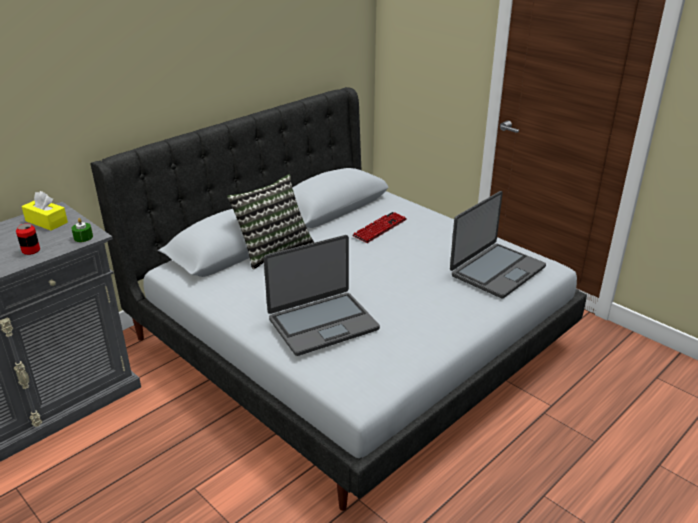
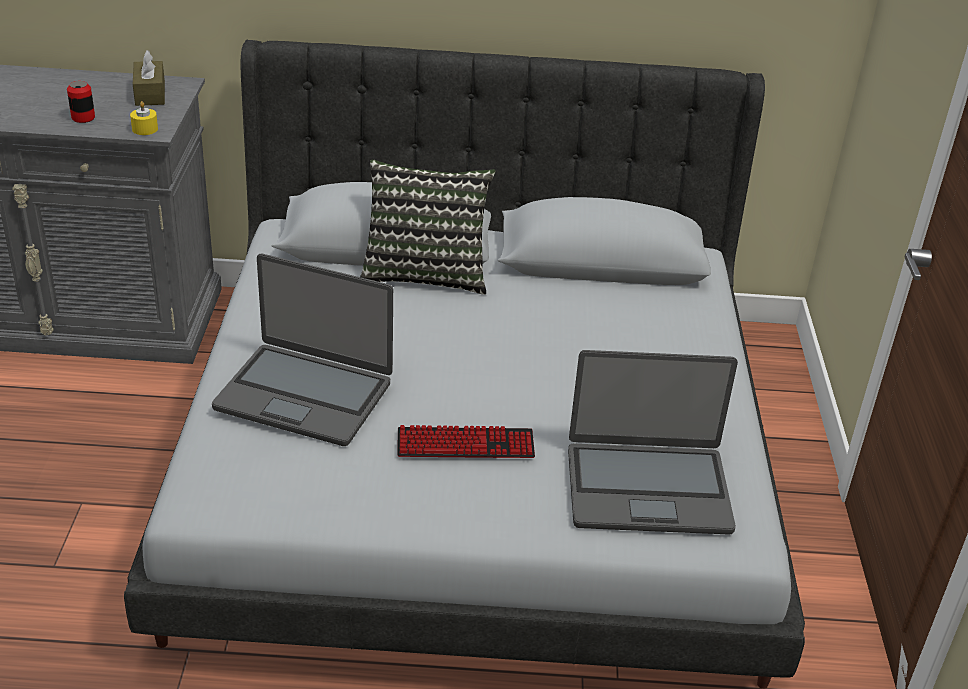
camera: 45 degrees right, 5 degrees up
(46, 221) = (150, 93): yellow tissue box -> brown tissue box
(83, 237) = (145, 129): green candle -> yellow candle
(380, 228) = (606, 327): keyboard -> keyboard (465, 445)

